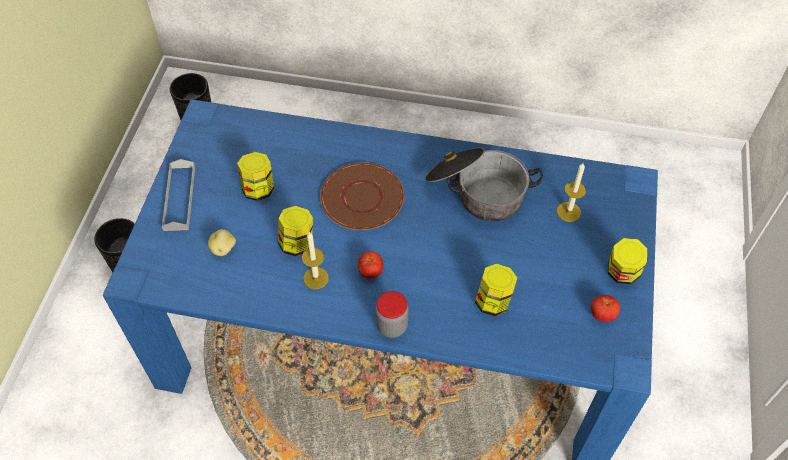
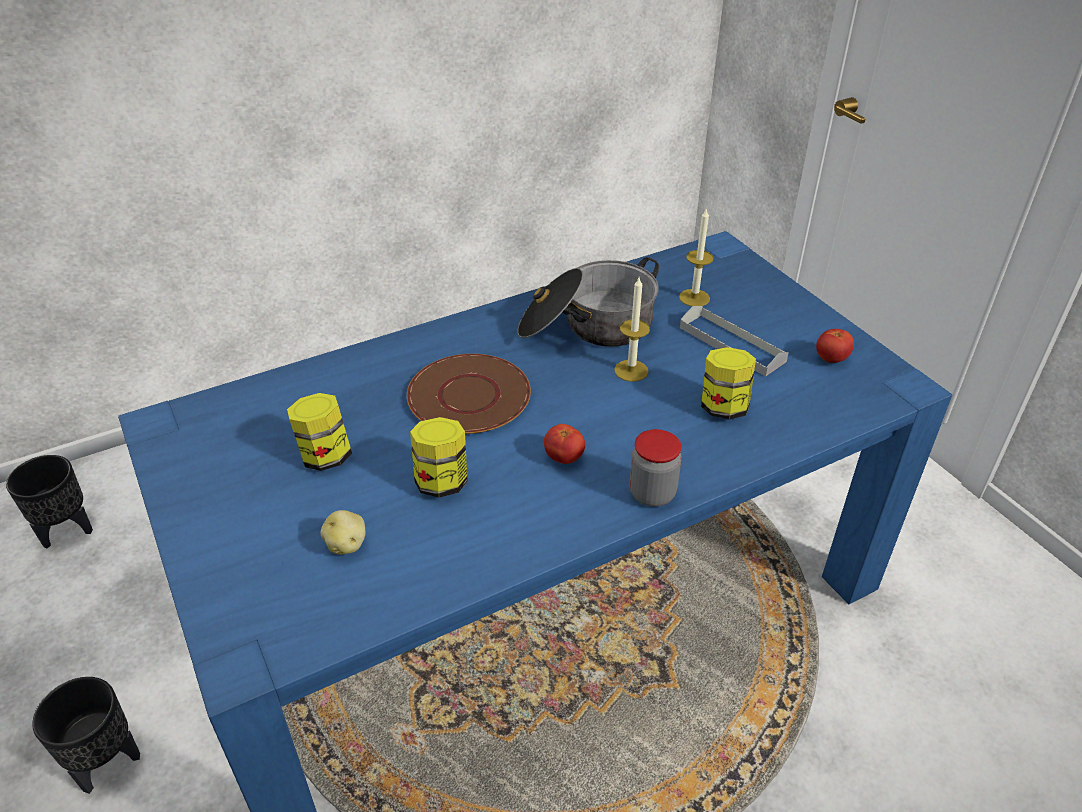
camera: 40 degrees left, 15 degrees down
(179, 198) = (216, 526): grey tray -> grey tray (731, 344)
(316, 278) = (507, 502): candle -> candle (631, 370)
(622, 273) = (802, 318): jar -> none

